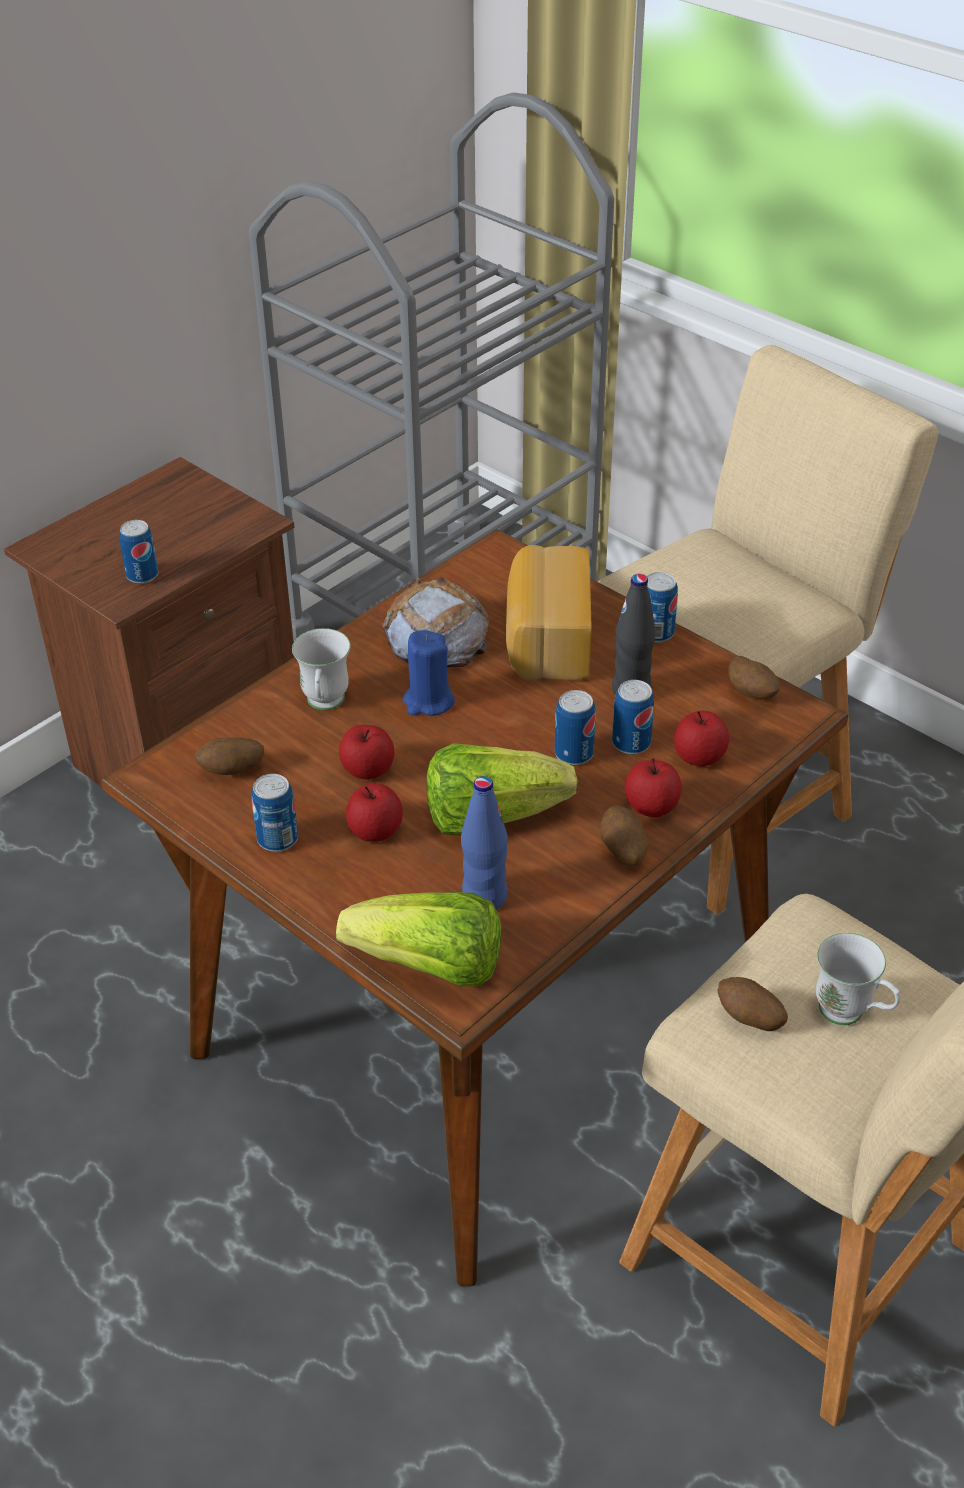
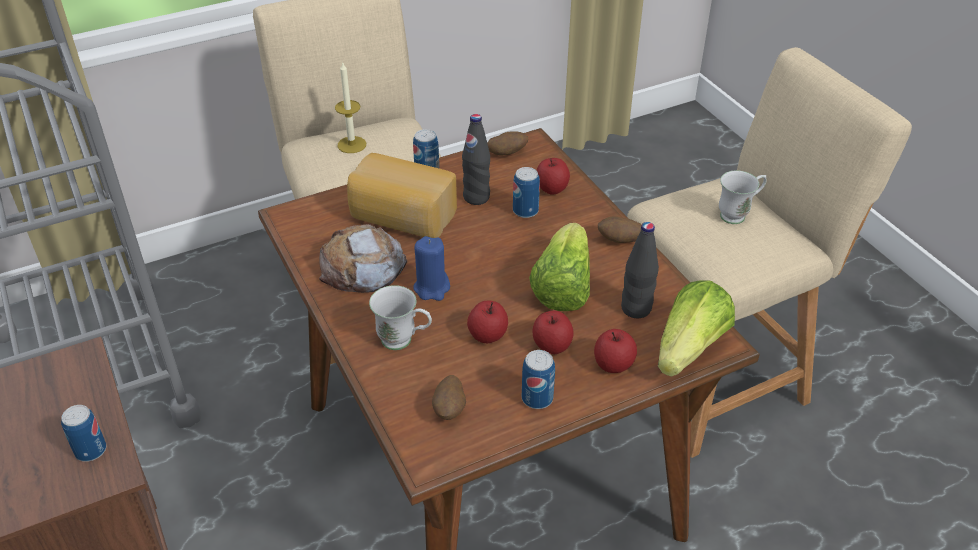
camera: 70 degrees left, 0 degrees up
(484, 897) = (636, 309): blue bottle -> black bottle
(573, 754) = (522, 237): can -> none
(651, 806) = (586, 219): apple -> apple (613, 364)
(726, 573) = (352, 144): none -> candle
(749, 1019) = (730, 250): potato -> none

